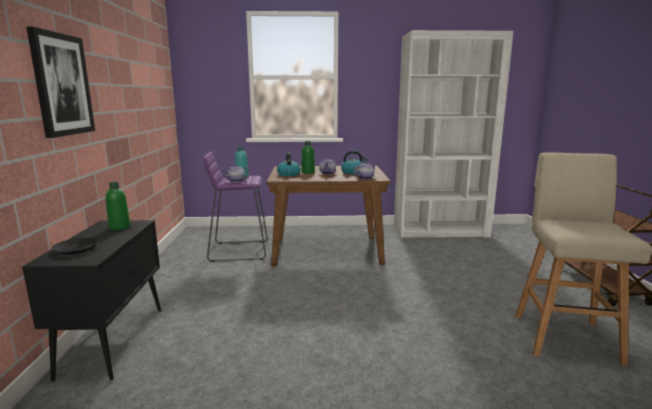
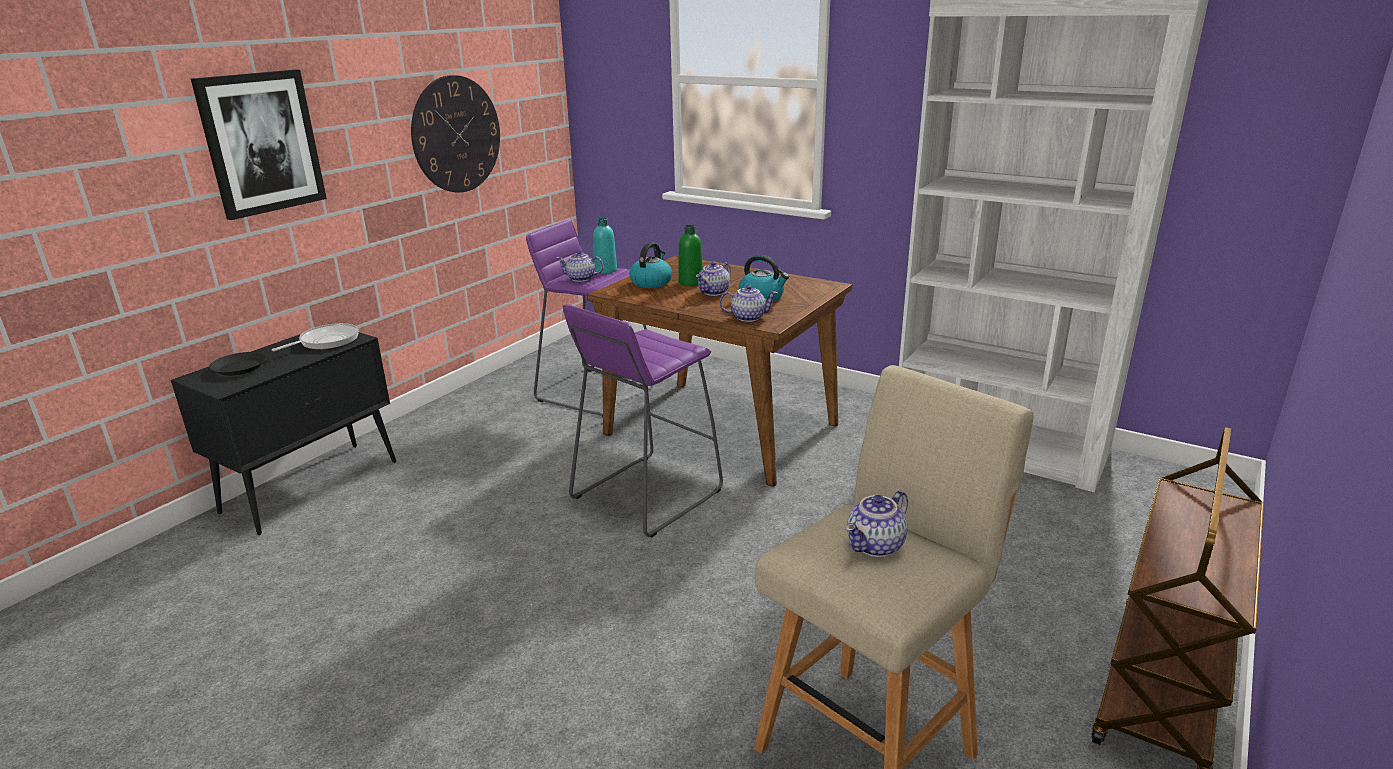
camera: 35 degrees right, 10 degrees up
(119, 227) = (326, 341): green bottle -> frying pan
(140, 101) = (456, 134): none -> wall clock
(334, 283) = (645, 494): none -> purple stool
(585, 224) = (876, 546): none -> teapot

